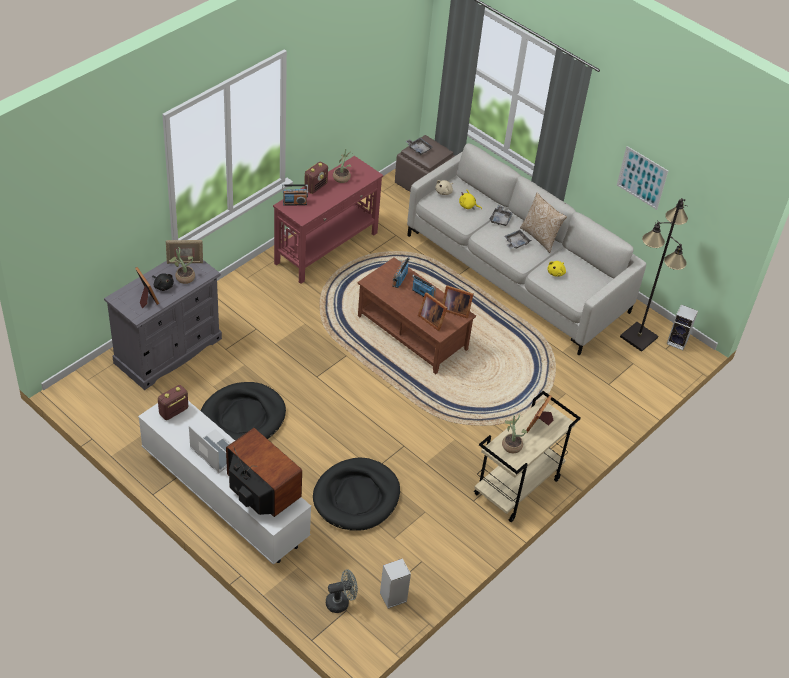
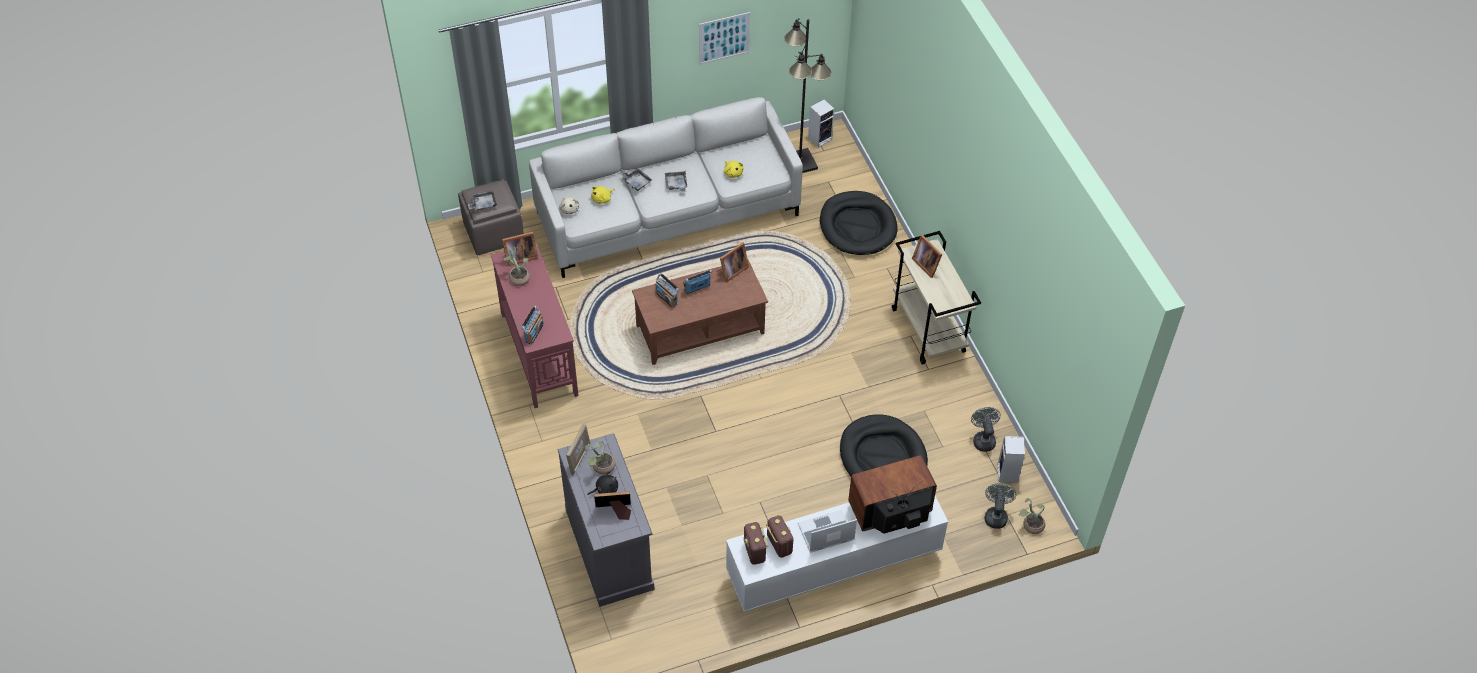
camera: 60 degrees left, 5 degrees up
(243, 418) = (738, 514): black dog bed -> black dog bed (857, 226)
(315, 187) = (520, 305): radio -> radio (779, 544)
(420, 566) = (983, 439): none -> grey fan
(432, 319) = (734, 294): picture frame -> picture frame (519, 257)
(511, 444) = (940, 294): potted plant -> potted plant (1030, 525)
(540, 237) = (679, 163): pillow -> none

